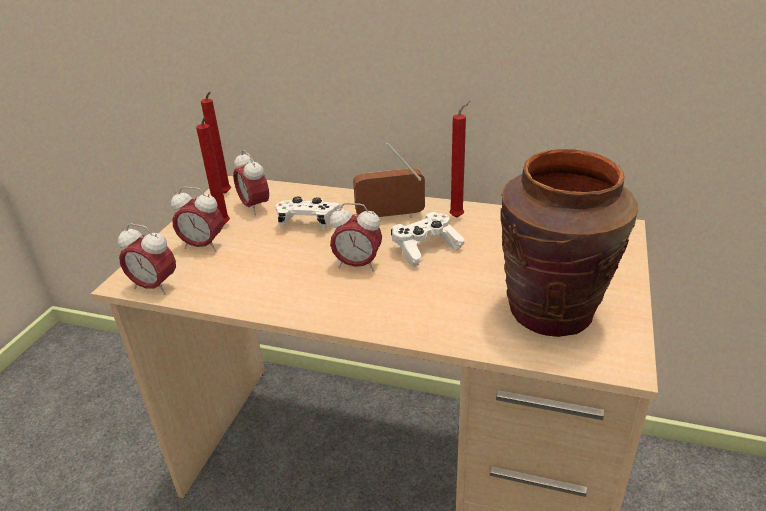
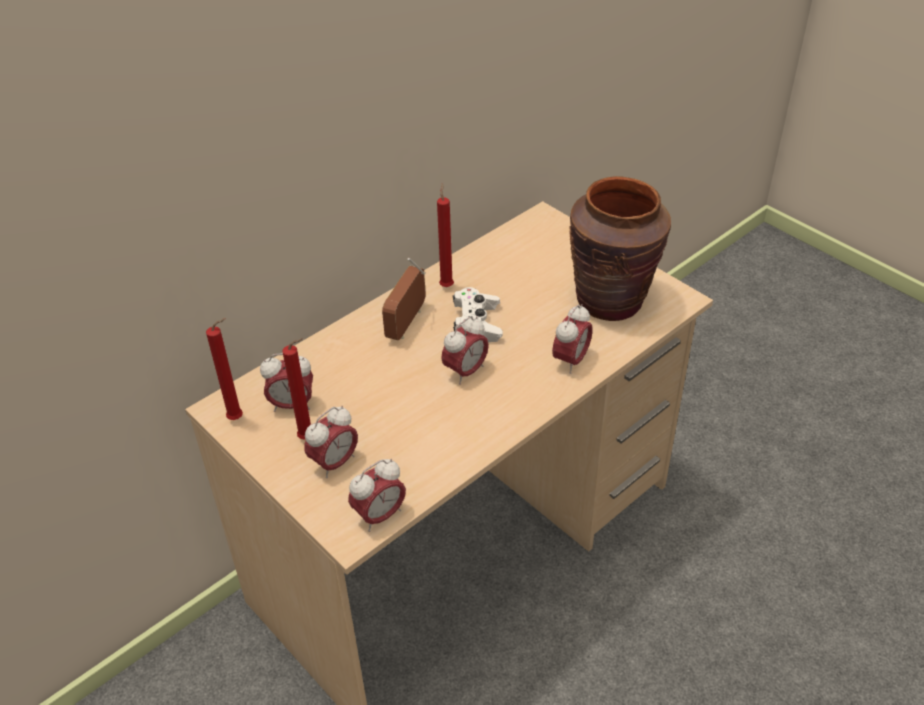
camera: 60 degrees left, 10 degrees up
(309, 222) = (363, 377): white game controller -> none
(431, 318) = (571, 361): none -> alarm clock

